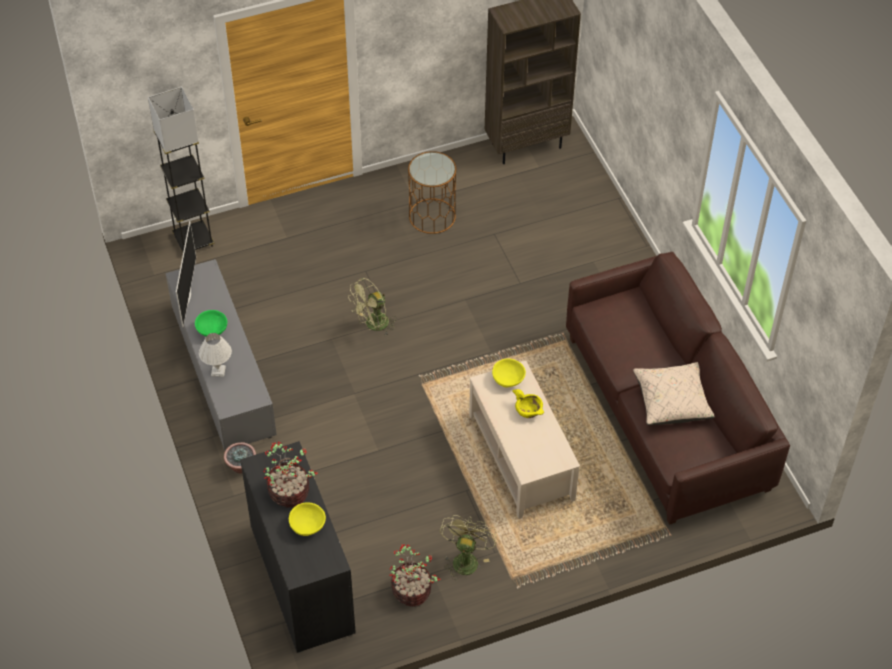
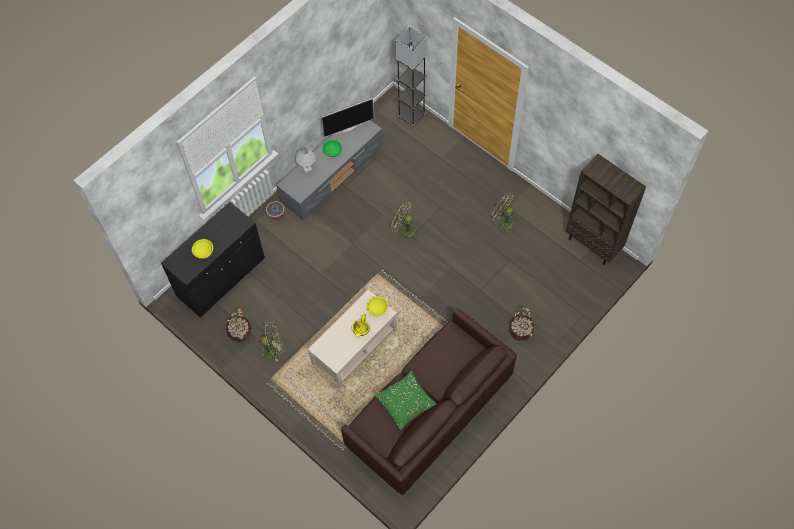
camera: 65 degrees right, 10 degrees up
(290, 491) = (221, 234): potted plant -> potted plant (521, 331)
(432, 216) = (503, 221): brown side table -> green fan
(672, 401) = (406, 403): beige pillow -> green pillow

